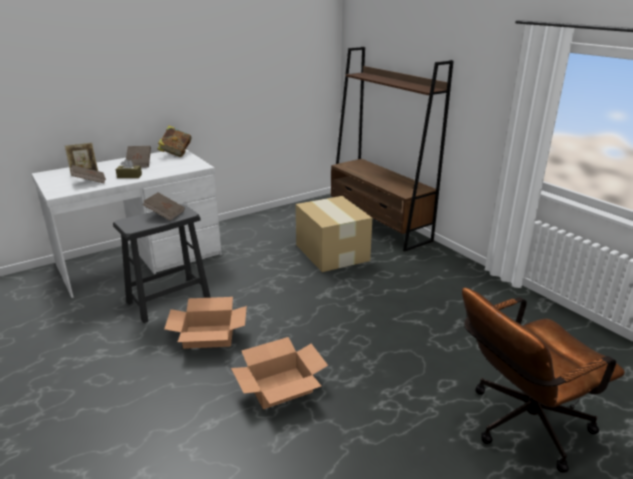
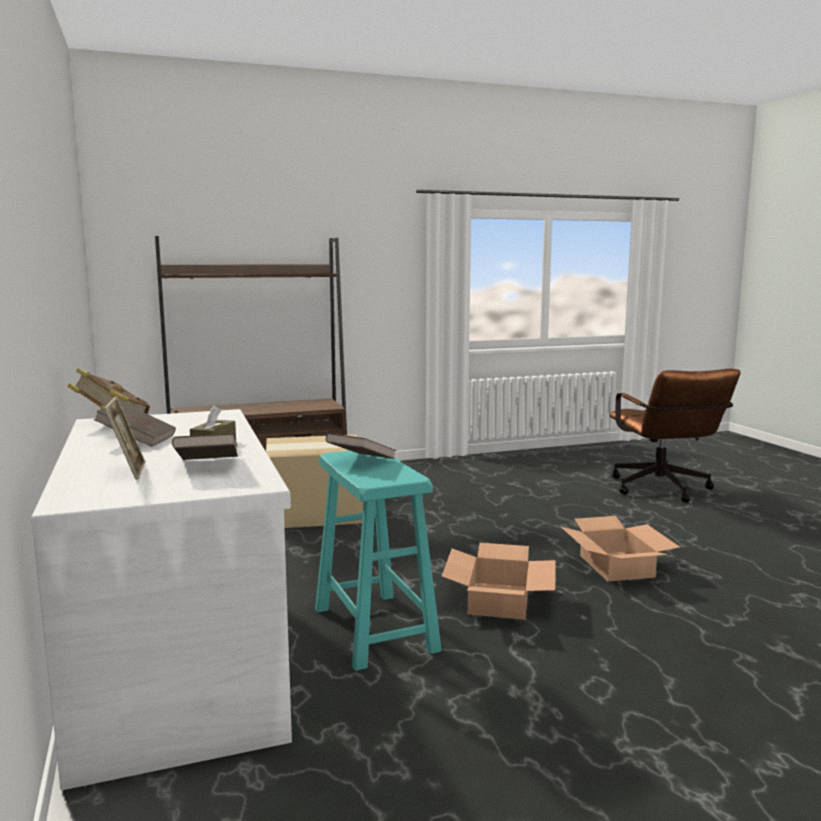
camera: 75 degrees left, 15 degrees down
(168, 300) = (374, 630): black stool -> turquoise stool

